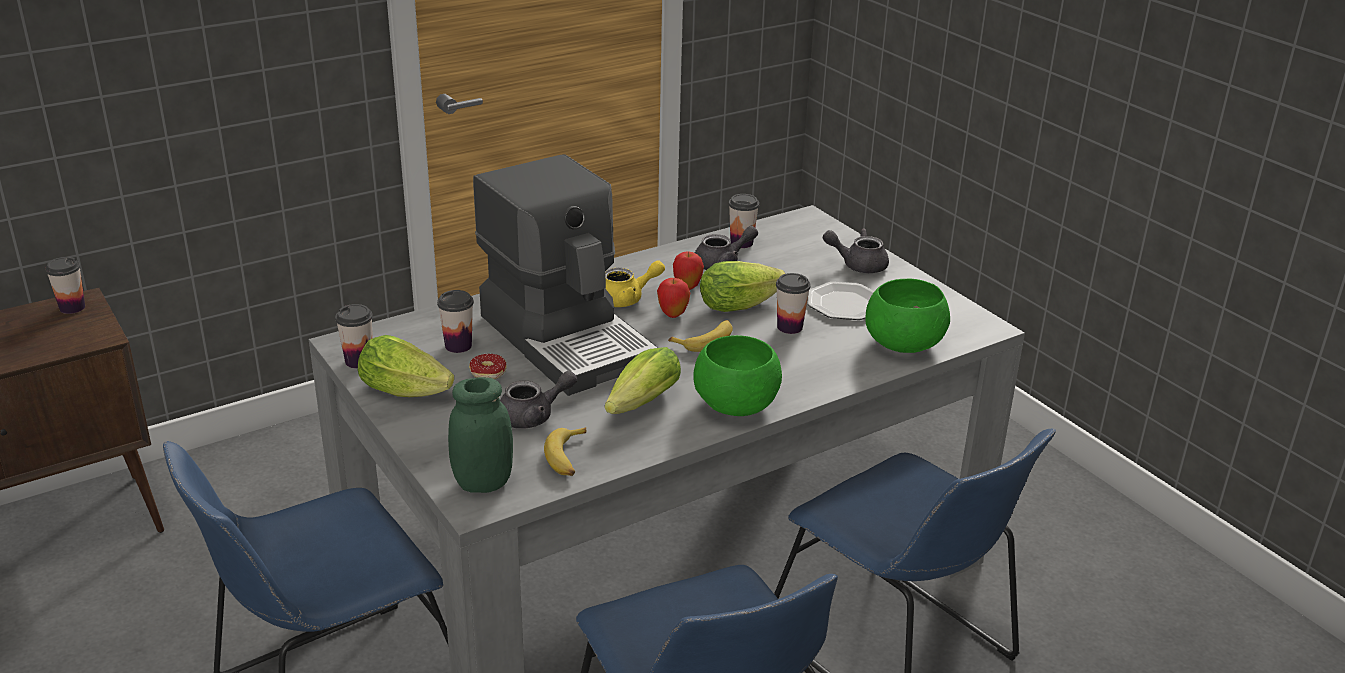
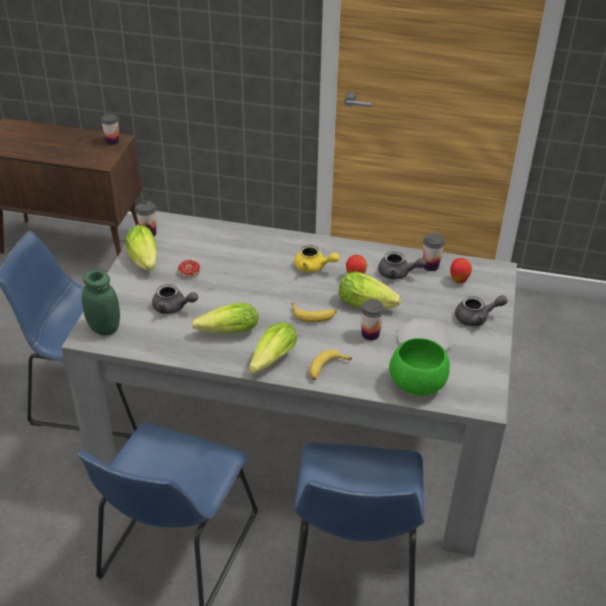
camera: 45 degrees right, 10 degrees up
(458, 346) = (198, 249): cup -> none
(568, 338) = (251, 274): coffee machine -> none
(568, 458) = (154, 339): banana -> banana (326, 369)
(673, 314) = (322, 290): apple -> apple (459, 281)
(736, 404) = (270, 361): green bowl -> lettuce
(858, 264) = (476, 318): grey teapot -> grey teapot turned 120 degrees clockwise

